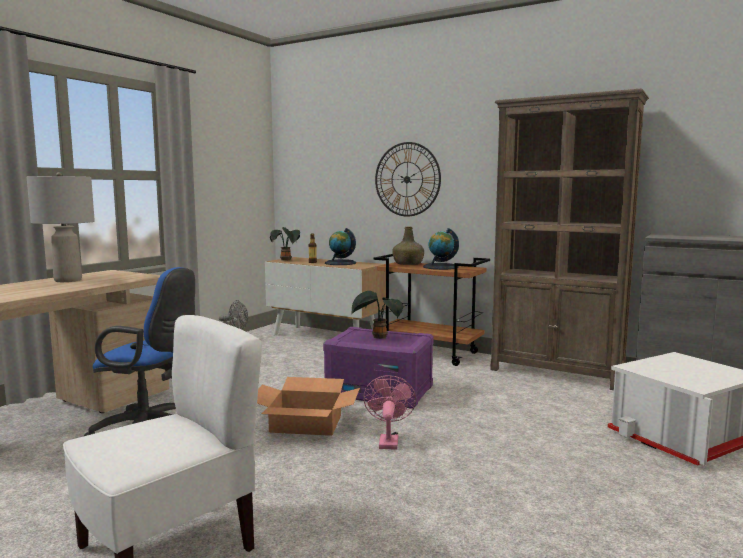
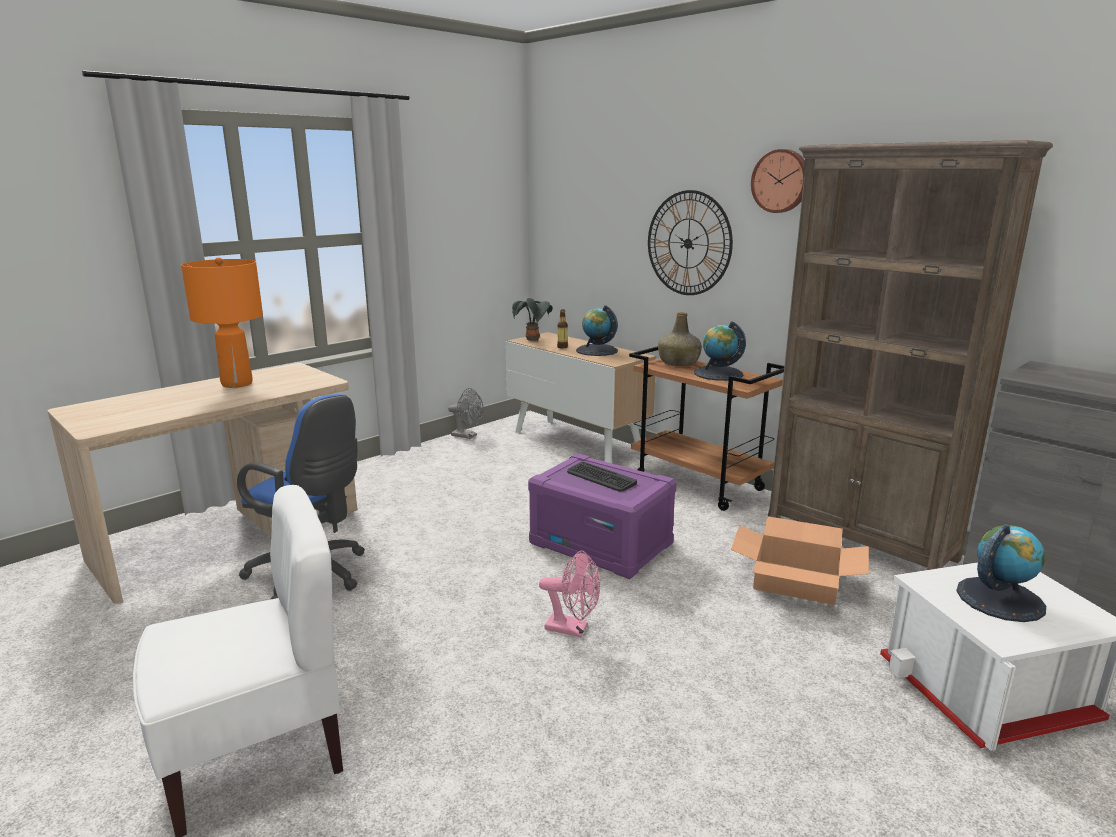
camera: 15 degrees right, 10 degrees up
(67, 280) = (237, 383): grey table lamp -> orange table lamp
(306, 424) = (487, 586): cardboard box -> cardboard box (795, 582)
(377, 337) = (600, 478): potted plant -> keyboard
(388, 440) = (573, 629): pink fan -> pink fan turned 90 degrees clockwise
(473, 131) = (781, 181): none -> wall clock
(681, 370) = (999, 599): none -> globe

